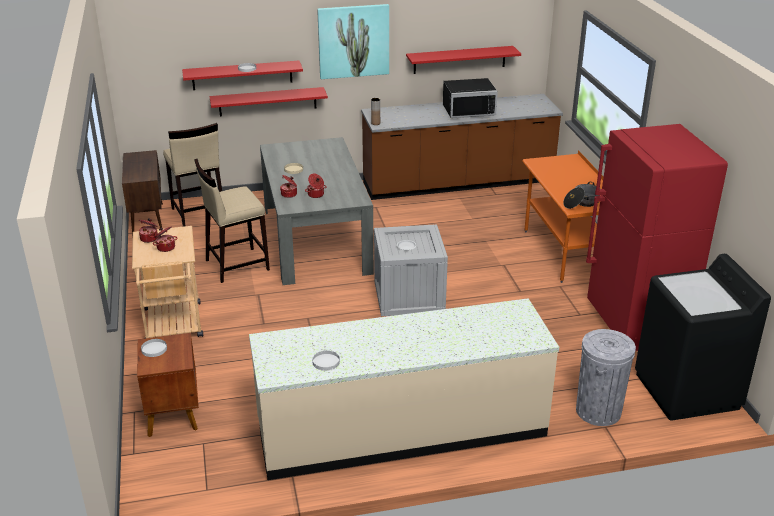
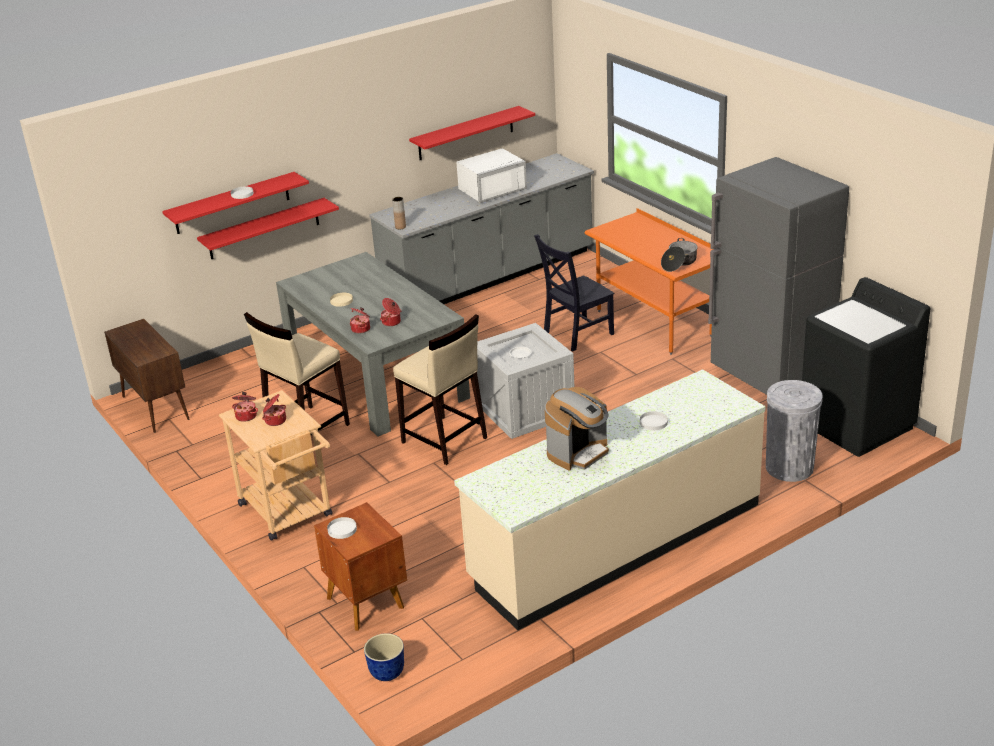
camera: 20 degrees left, 0 degrees up
(142, 480) = (386, 673): none -> planter
(198, 214) = (212, 385): beige stool -> beige stool (444, 441)
(325, 362) = (556, 483): white plate -> white plate (653, 422)
(353, 41) = (351, 136): picture -> none
(365, 341) = (578, 453): none -> coffee machine
(458, 184) = (490, 277): brown counter -> grey counter
(468, 109) = (490, 189): black microwave -> white microwave
(494, 245) = (576, 334): none -> black chair
(635, 324) = (770, 376): red fridge -> grey fridge

